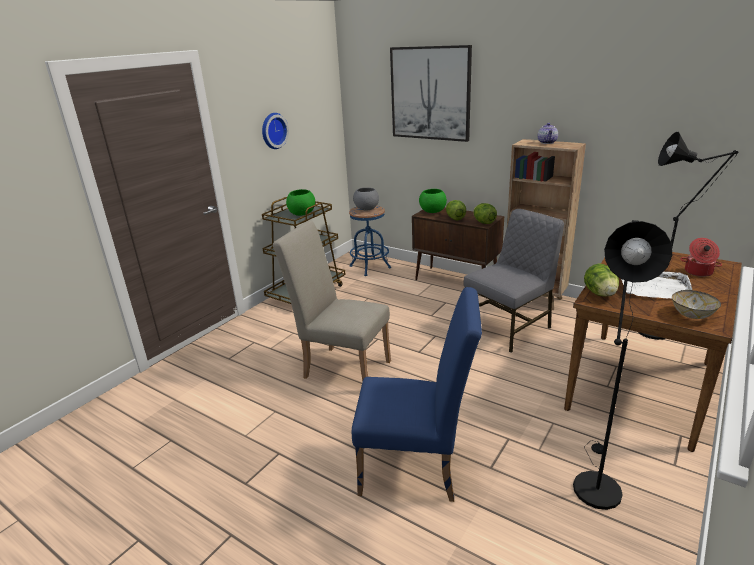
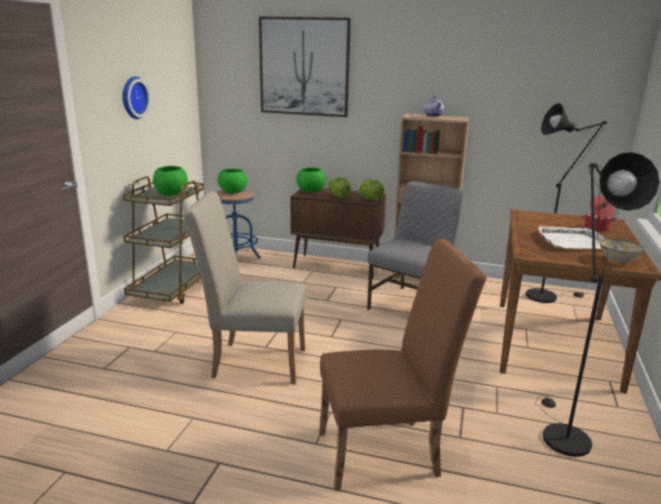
camera: 20 degrees left, 5 degrees down
(366, 209) = (232, 192): grey bowl -> green bowl
(417, 470) = (387, 452): blue chair -> brown chair
(600, 294) = (531, 249): lettuce -> none

